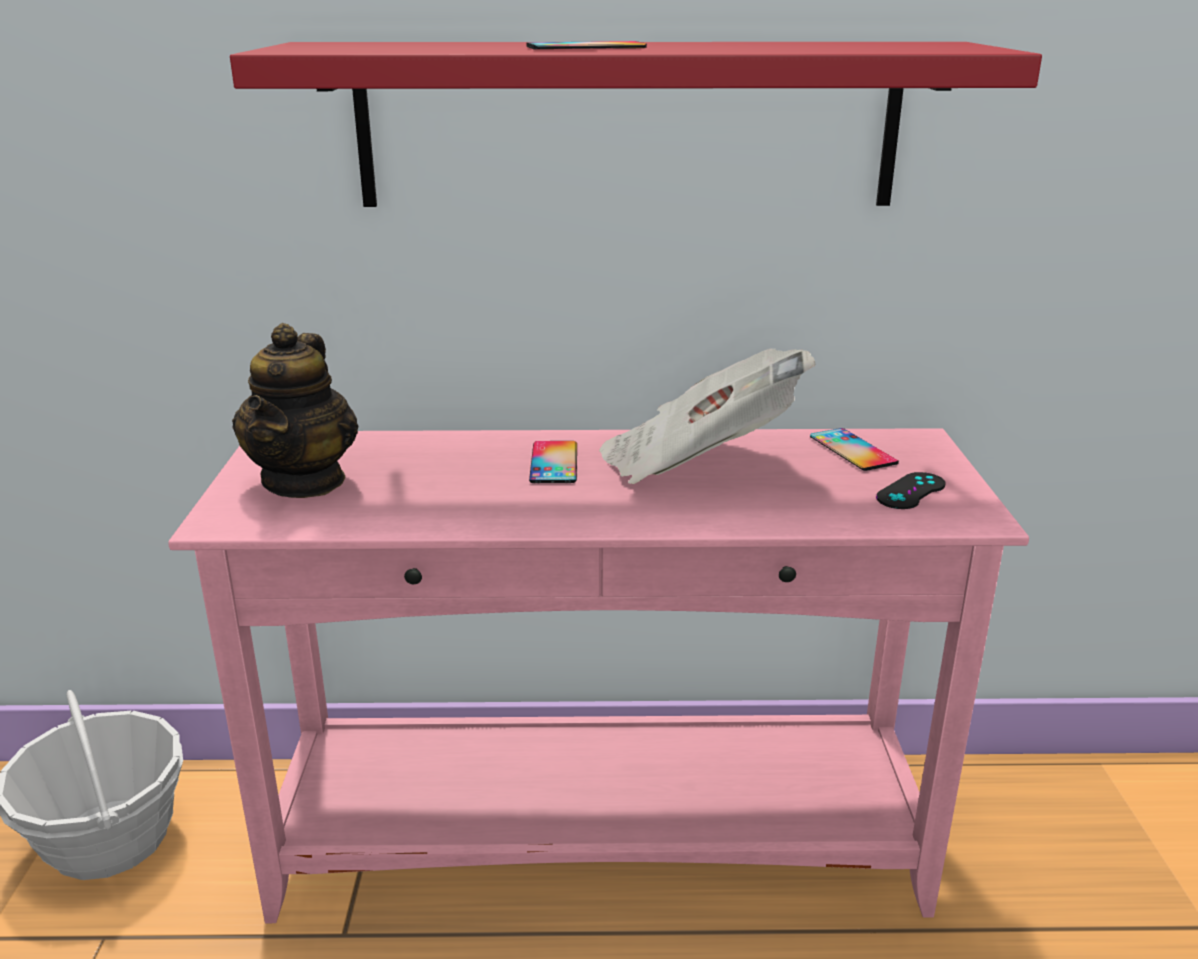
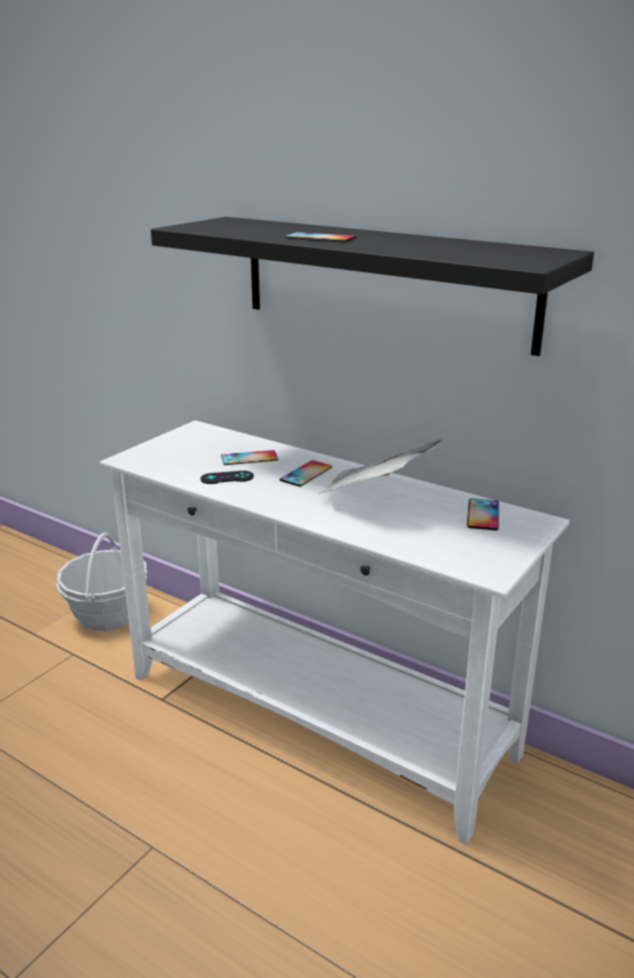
camera: 35 degrees right, 0 degrees up
(305, 481) = (184, 450): teapot -> none
(434, 464) = (249, 458): none -> phone
(602, 838) = (319, 714): pink console table -> white console table
(628, 126) = (384, 281): red shelf -> black shelf
(911, 491) = (476, 547): black game controller -> black game controller (227, 478)

